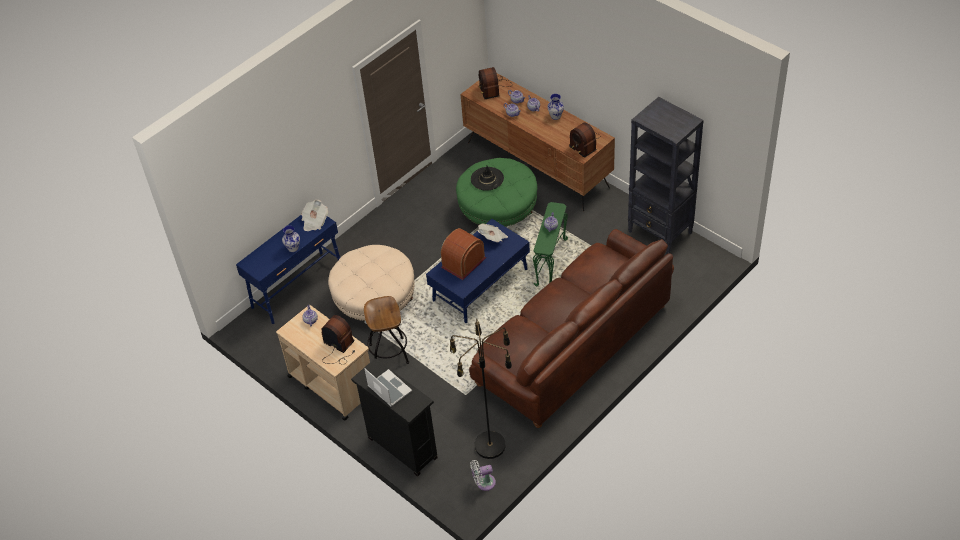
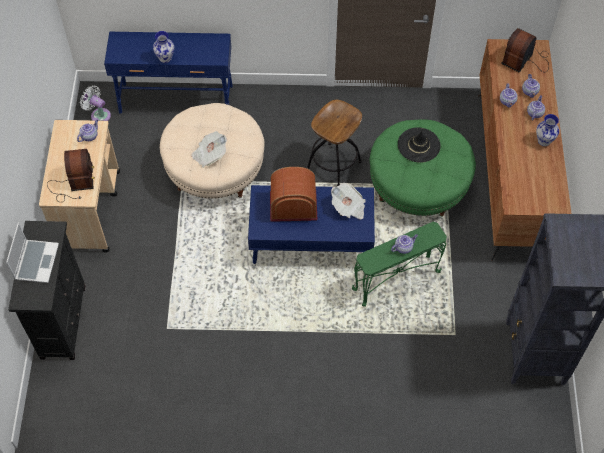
camera: 45 degrees right, 10 degrees up
(314, 221) = (212, 49): newspaper -> newspaper (209, 155)
(389, 353) = (162, 227): brown stool -> brown stool (334, 164)
(483, 483) = (75, 423): white fan -> white fan (99, 115)
(490, 445) = (124, 395): floor lamp -> none
(572, 344) = (309, 378): brown sofa -> none
(584, 143) = (533, 194): radio -> none

